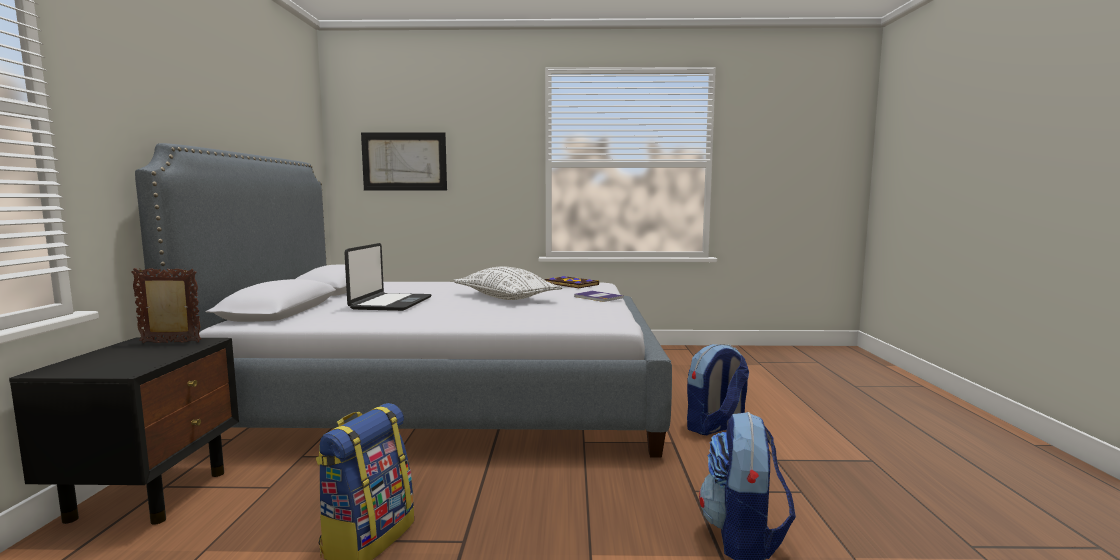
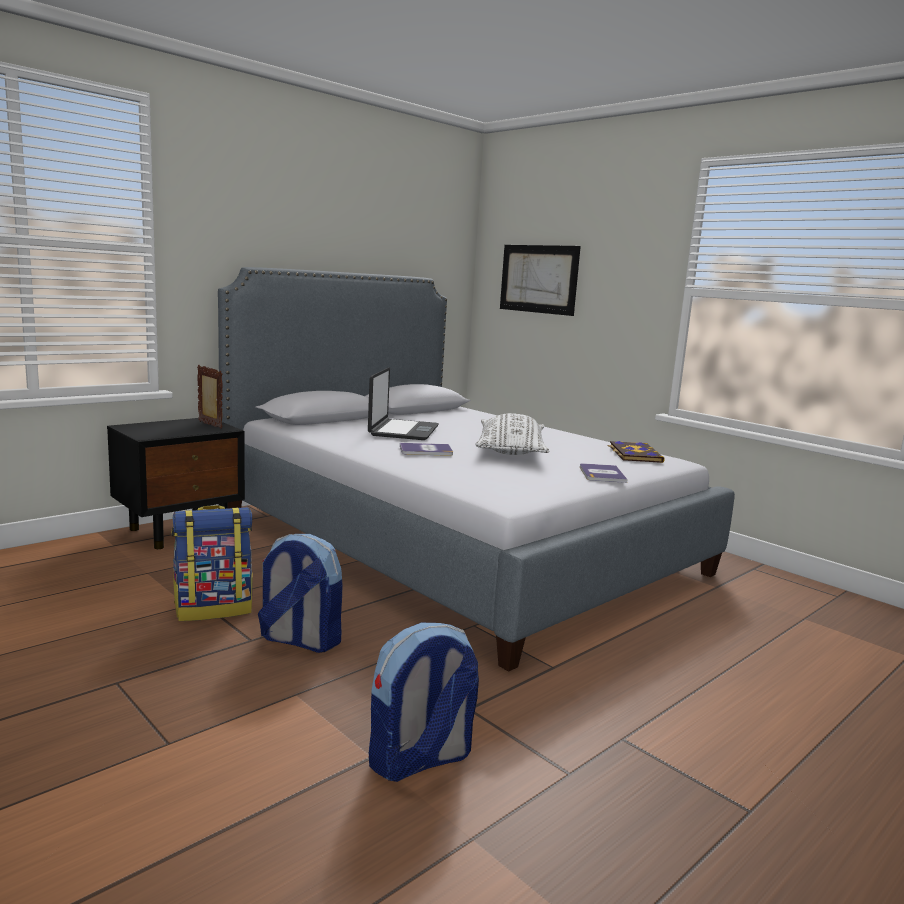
camera: 45 degrees right, 5 degrees up
(390, 303) = (403, 431): laptop -> laptop turned 45 degrees counterclockwise
(459, 310) = (426, 450): none -> book
(715, 427) = (635, 679): backpack -> backpack (299, 640)

